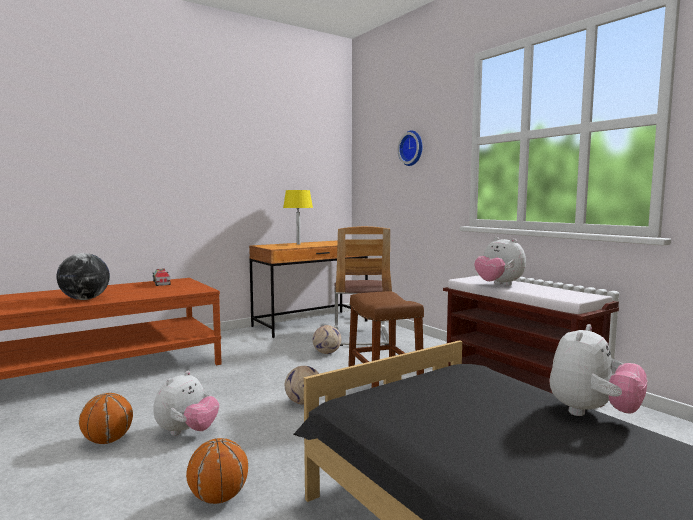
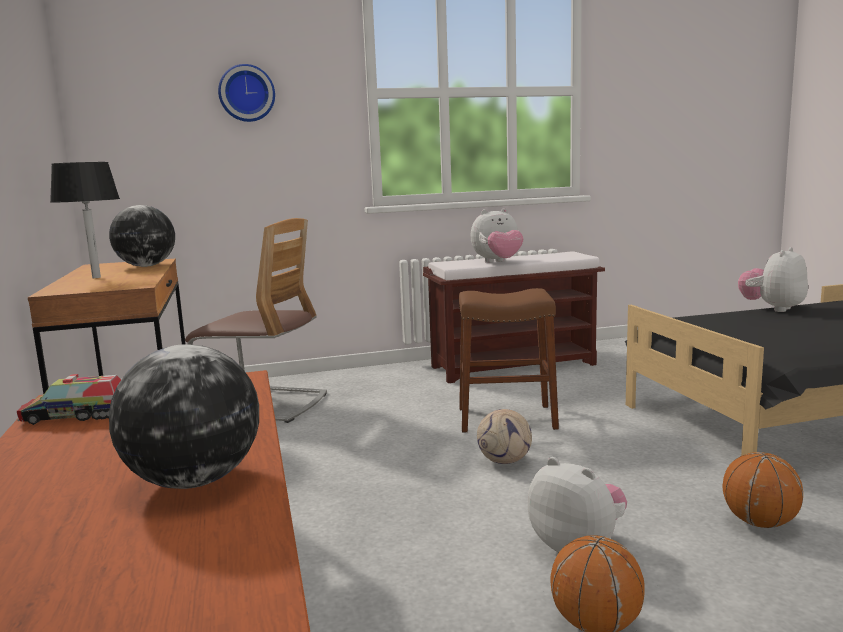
camera: 70 degrees left, 5 degrees up
(298, 244) = (96, 277): yellow table lamp -> black table lamp
(327, 353) = (315, 431): football -> none
(335, 244) = (146, 266): none -> globe
(592, 413) = (772, 309): plush toy -> plush toy turned 105 degrees counterclockwise

